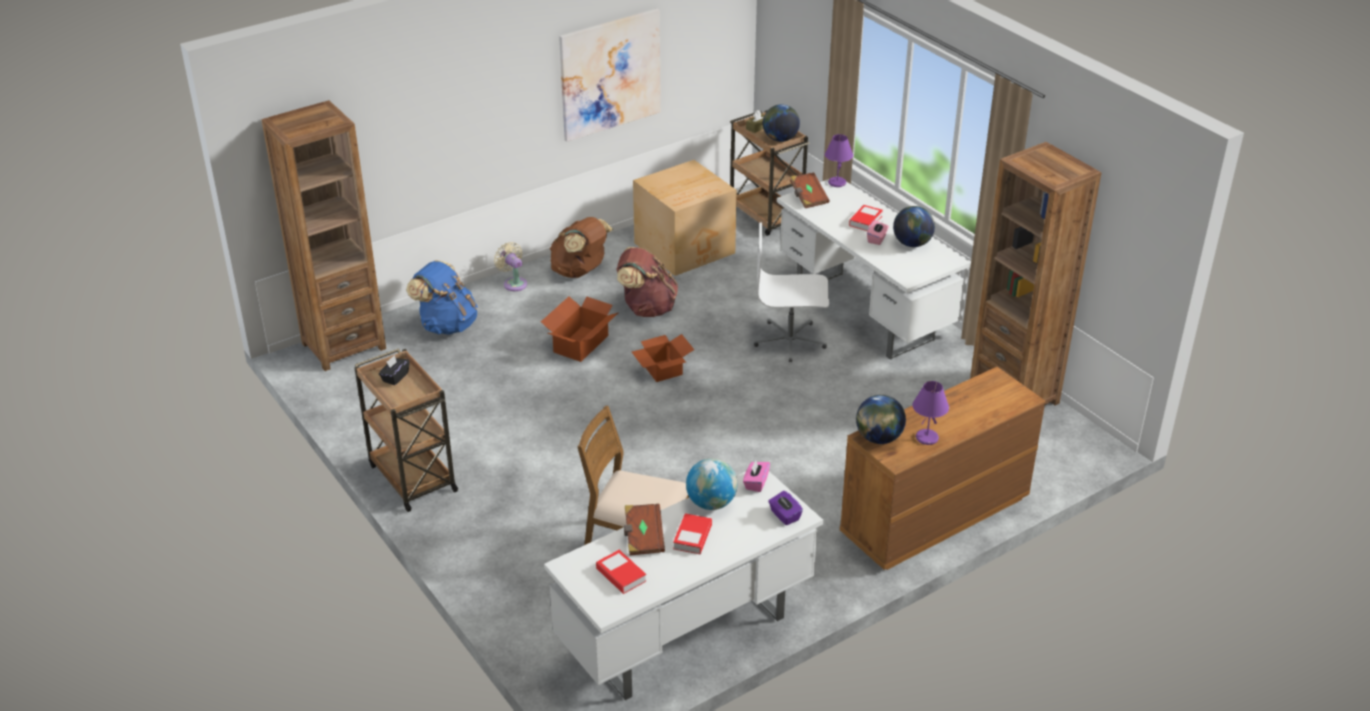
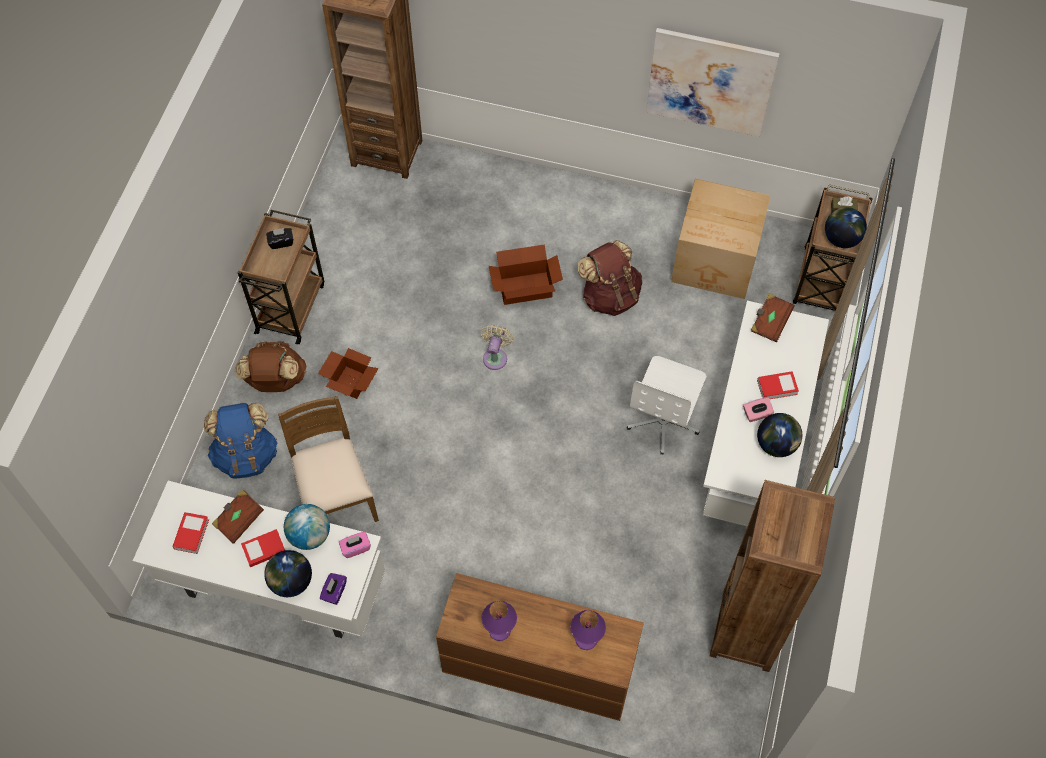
camera: 50 degrees right, 25 degrees up
(447, 325) = (467, 191): blue backpack -> blue backpack (246, 455)
(514, 283) = (556, 189): beige fan -> beige fan (495, 356)
(580, 272) = (613, 218): brown backpack -> brown backpack (275, 381)
(662, 370) = (543, 363): cardboard box -> cardboard box (350, 381)
(790, 341) = (663, 421): white office chair -> white office chair turned 120 degrees counterclockwise
(836, 183) = (816, 326): purple table lamp -> purple table lamp (586, 639)
(878, 438) = (470, 597): globe -> globe (291, 581)

